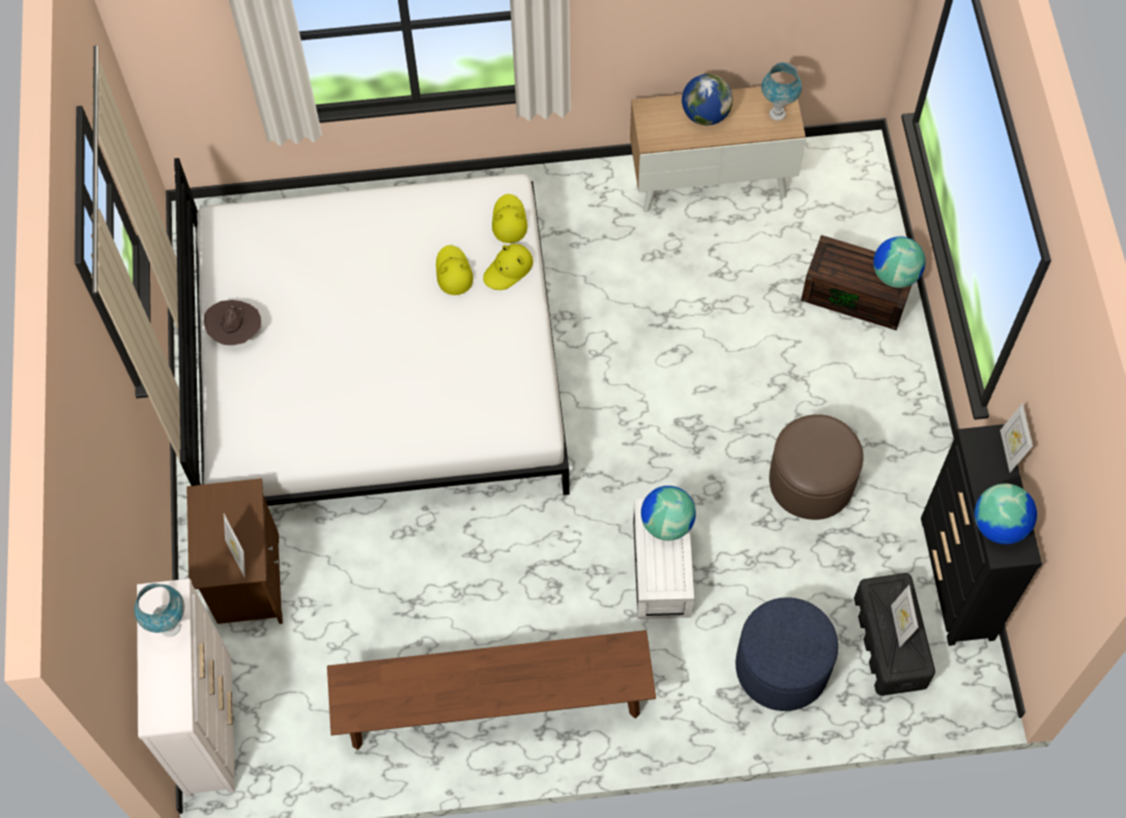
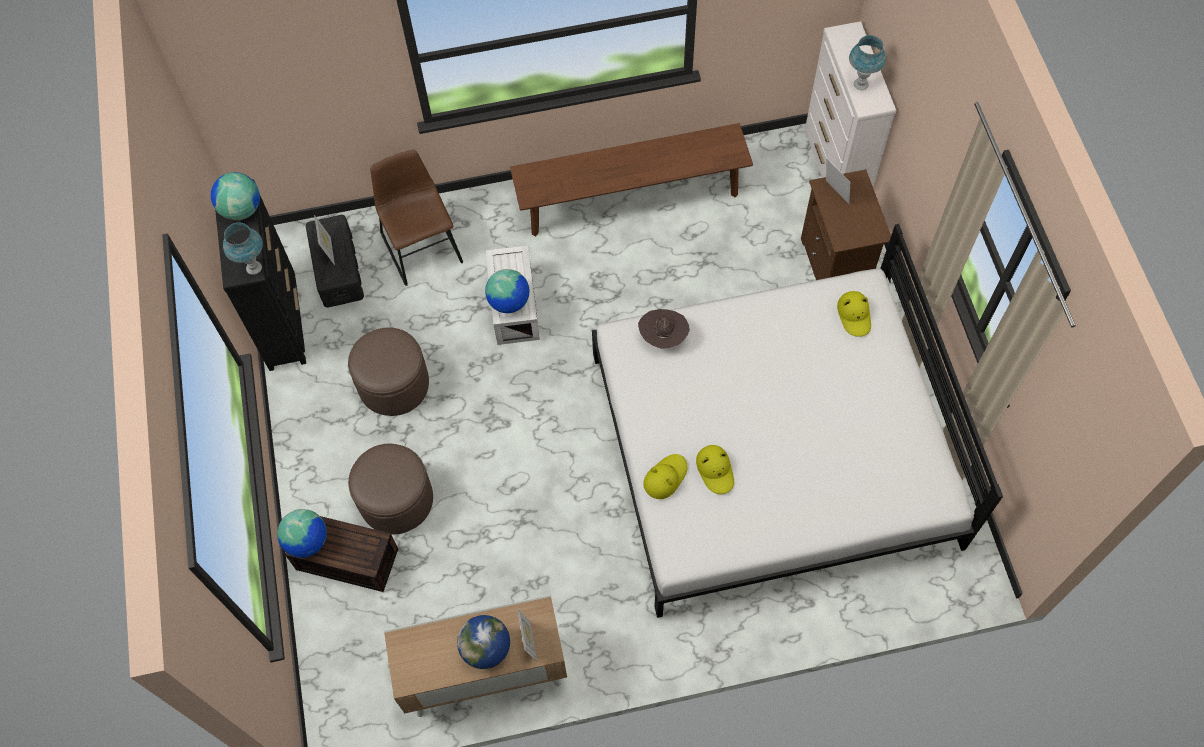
camera: 175 degrees right, 0 degrees up
(236, 332) = (897, 394): brown hat -> brown hat (663, 336)
(509, 221) = (672, 528): yellow hat -> yellow hat (854, 315)
(777, 114) = (412, 656): blue table lamp -> blue table lamp (254, 268)
(782, 667) = (420, 245): blue ottoman -> brown chair
(804, 350) = (396, 500): none -> brown ottoman
(1009, 450) = (224, 266): picture frame -> picture frame (529, 642)

